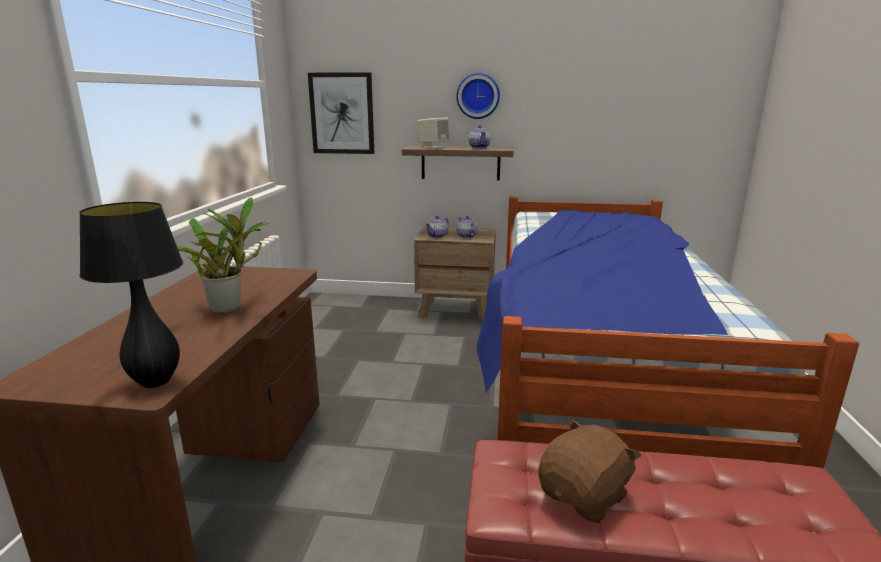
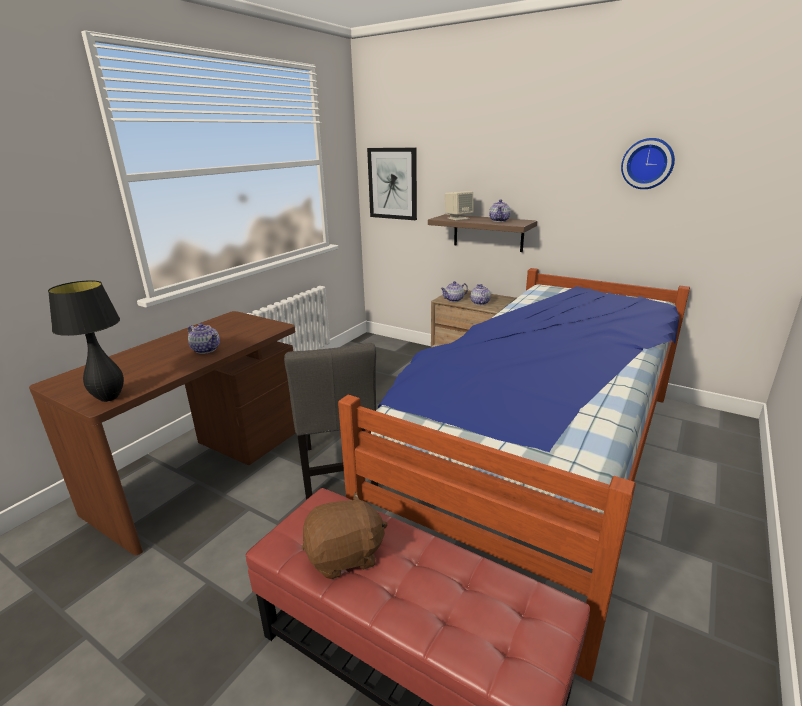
camera: 25 degrees right, 5 degrees up
(230, 308) = (206, 349): potted plant -> teapot
(401, 441) = (338, 471): none -> grey chair
(478, 96) = (506, 170): wall clock -> wall clock (647, 163)

